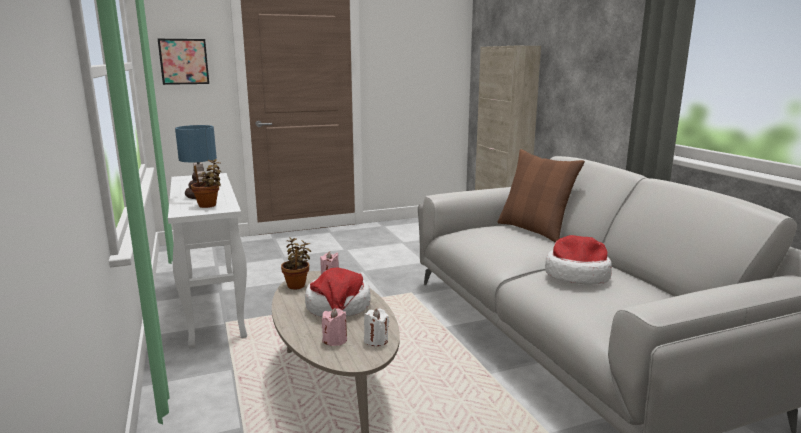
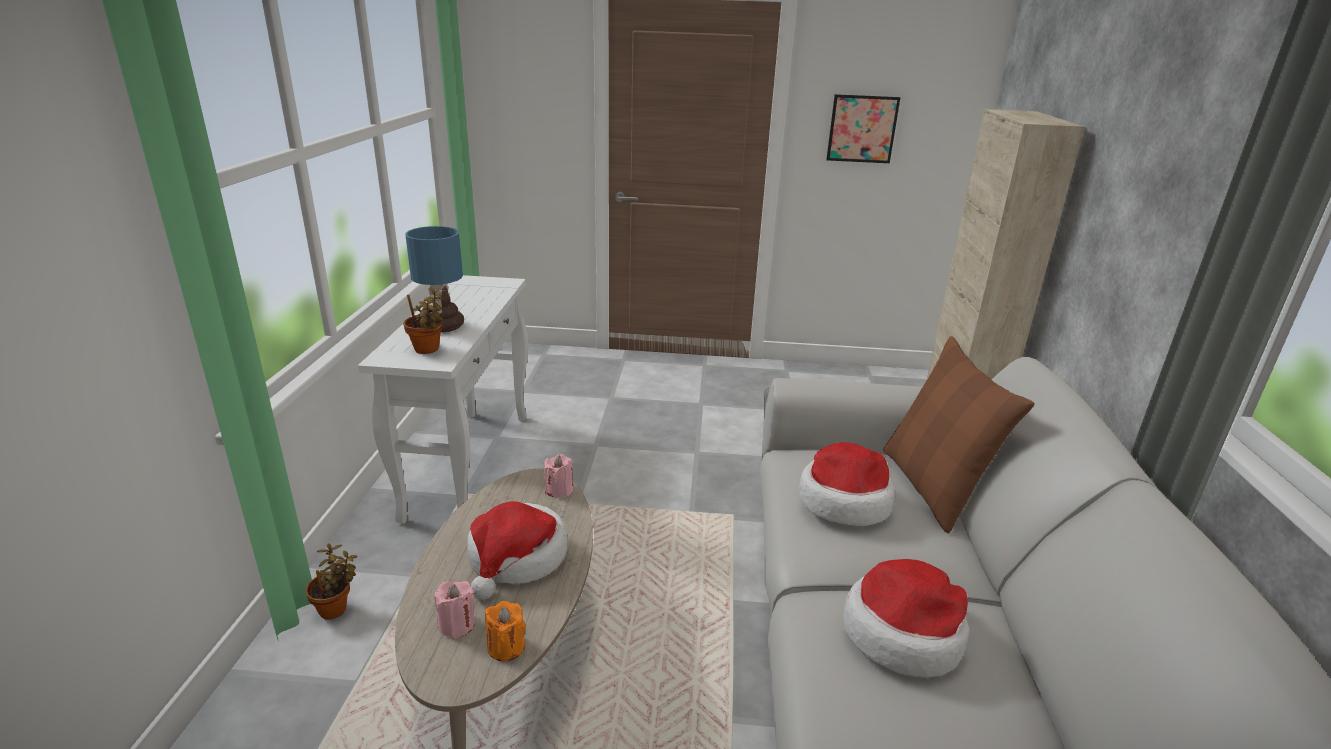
camera: 25 degrees right, 10 degrees up
(184, 61) = (525, 99): picture -> picture (862, 129)
(297, 285) = (506, 492): potted plant -> potted plant (336, 609)
(376, 340) = (506, 647): white candle -> orange candle
(500, 241) = (843, 501): none -> hat

